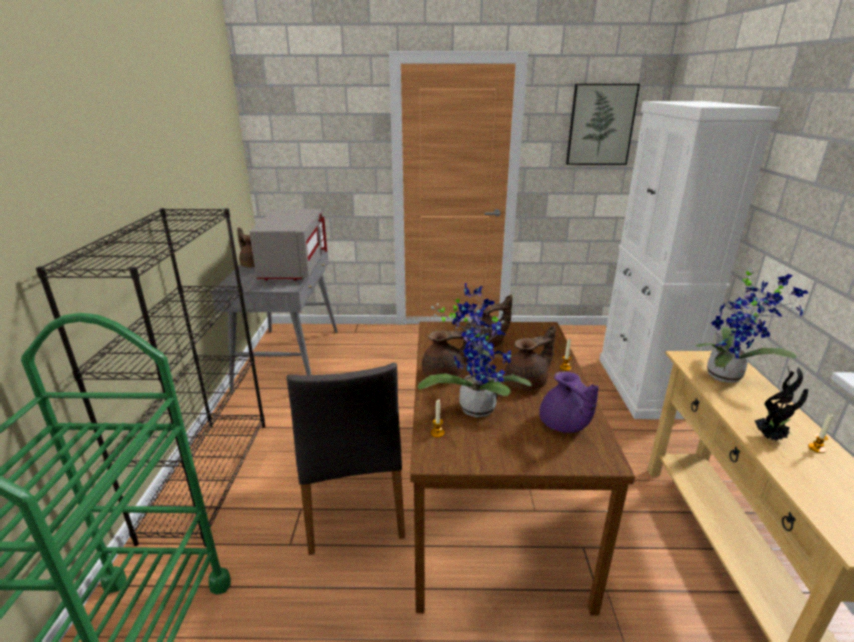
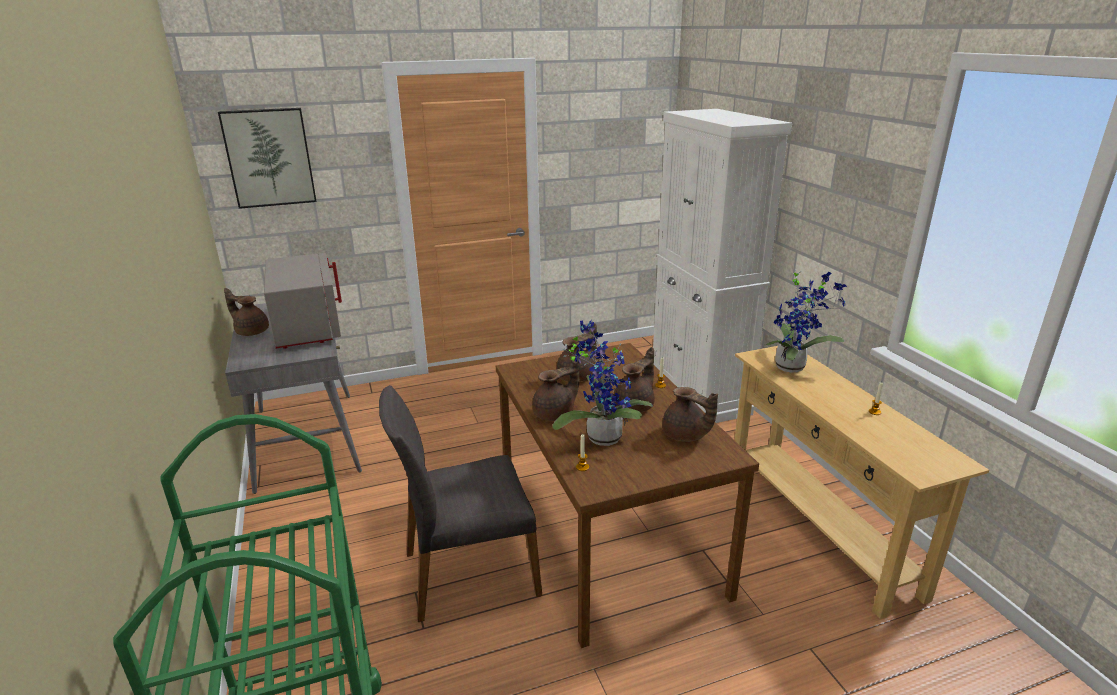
camera: 20 degrees left, 0 degrees up
(209, 476) = (286, 589): black bookcase -> none
(352, 503) = (469, 572): grey chair -> grey chair turned 105 degrees clockwise
(564, 425) = (685, 436): purple teapot -> brown teapot
(600, 125) = (615, 130): picture -> picture (269, 158)
(771, 438) = (842, 411): potted plant -> none

